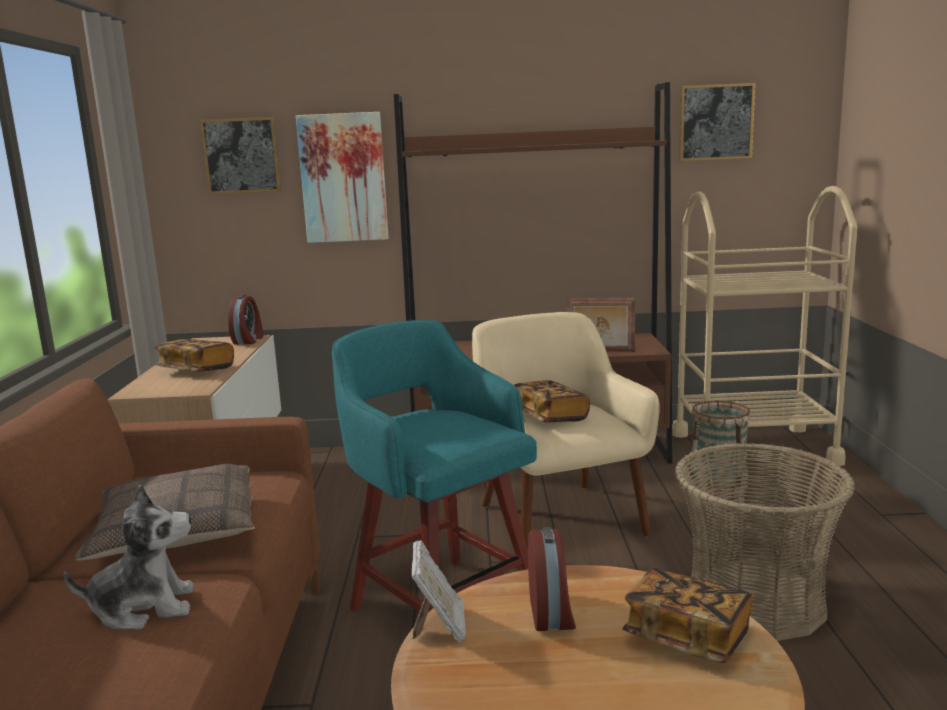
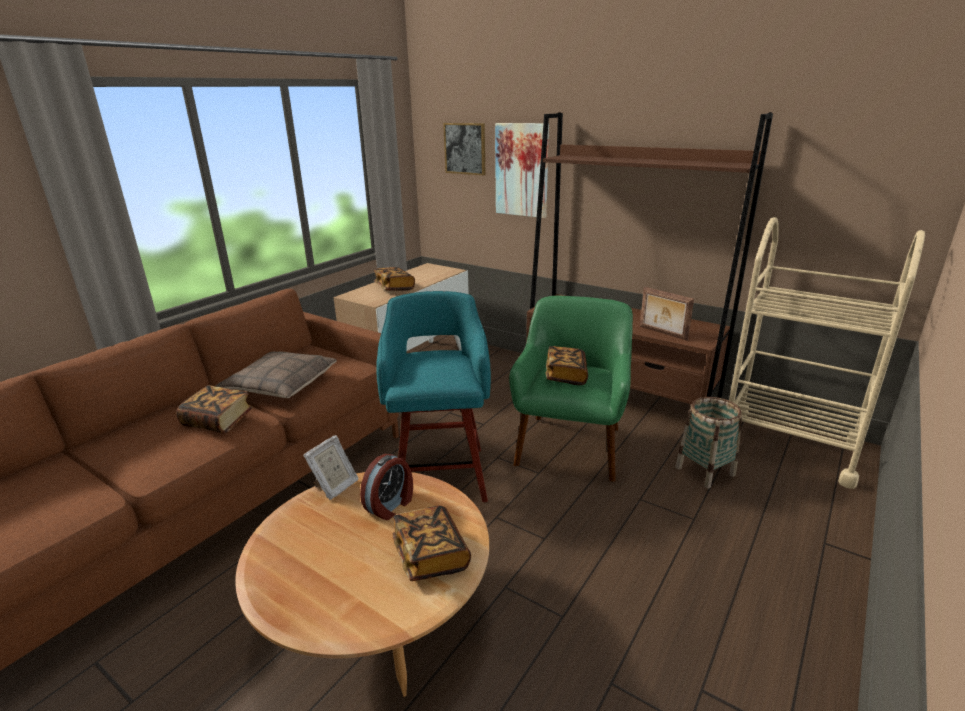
camera: 35 degrees right, 10 degrees up
(144, 608) = (218, 421): plush toy -> book
(248, 340) = (449, 272): alarm clock -> none
(559, 519) = (570, 446): beige armchair -> green armchair
(715, 122) = (827, 150): picture -> none
(755, 601) = (624, 558): basket -> none

